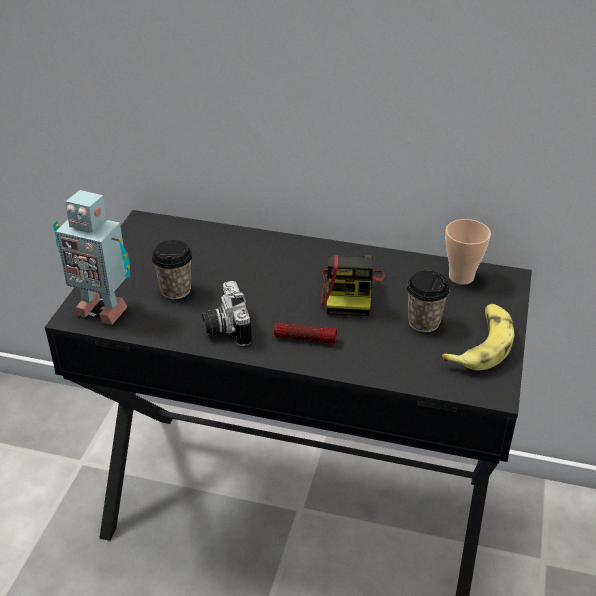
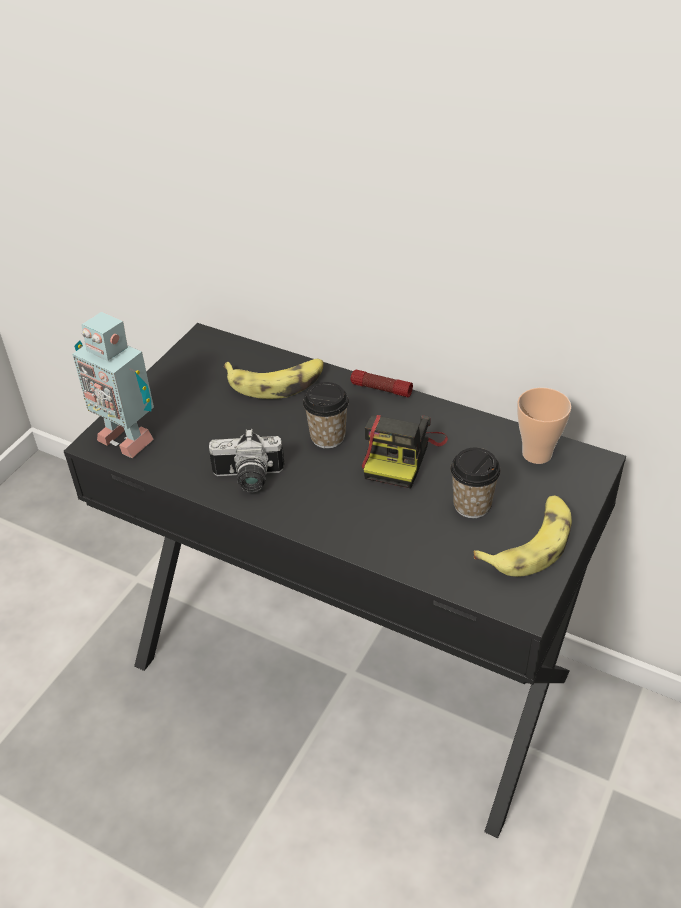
camera: 15 degrees right, 5 degrees up
(175, 290) = (211, 426): cup -> cup (327, 437)
(222, 248) = (277, 382): none -> banana
(225, 328) = (248, 479): camera -> camera turned 90 degrees counterclockwise
(305, 338) = (331, 505): flashlight -> flashlight (381, 389)

